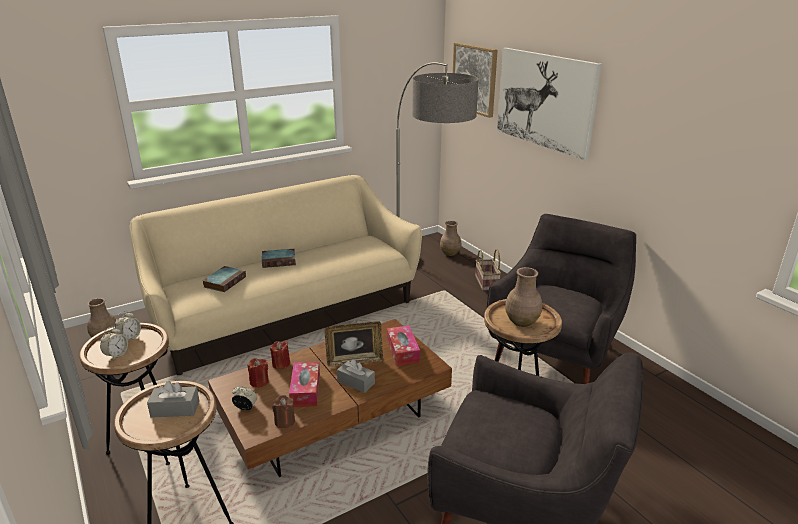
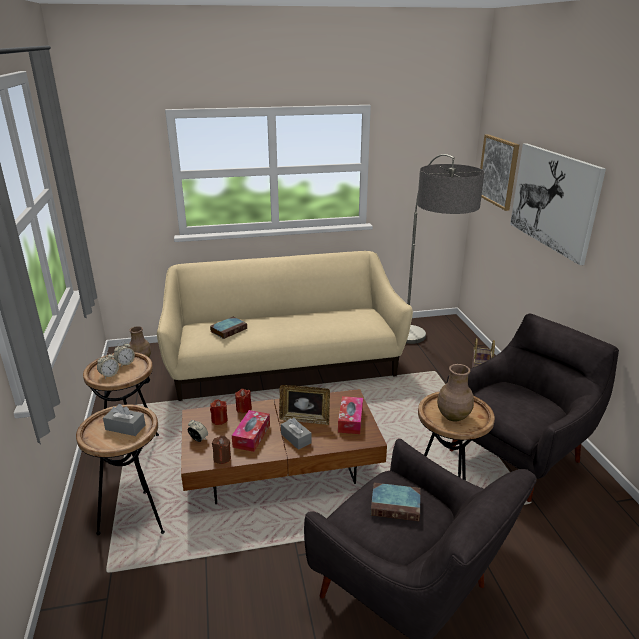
camera: 20 degrees right, 0 degrees up
(279, 261) = (281, 319): book -> book (396, 505)
(450, 253) = (458, 336): brown vase -> none

